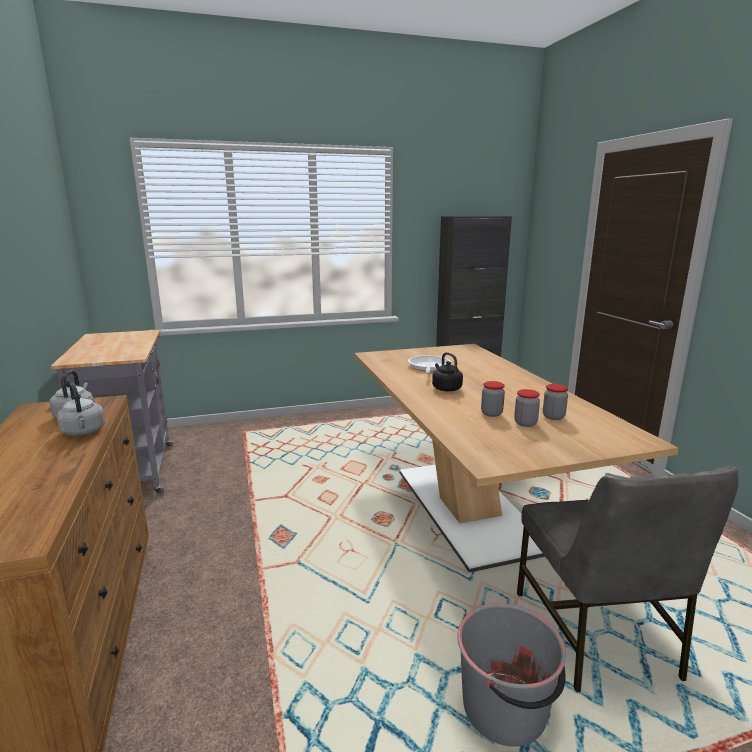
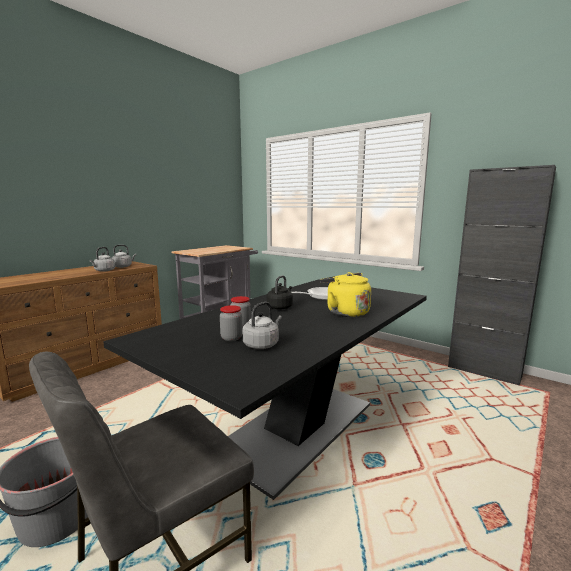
camera: 55 degrees right, 5 degrees down
(467, 509) = (296, 428): beige dining table -> black dining table
(492, 374) = (345, 312): none -> yellow kettle
(553, 417) = (262, 344): jar -> grey kettle

